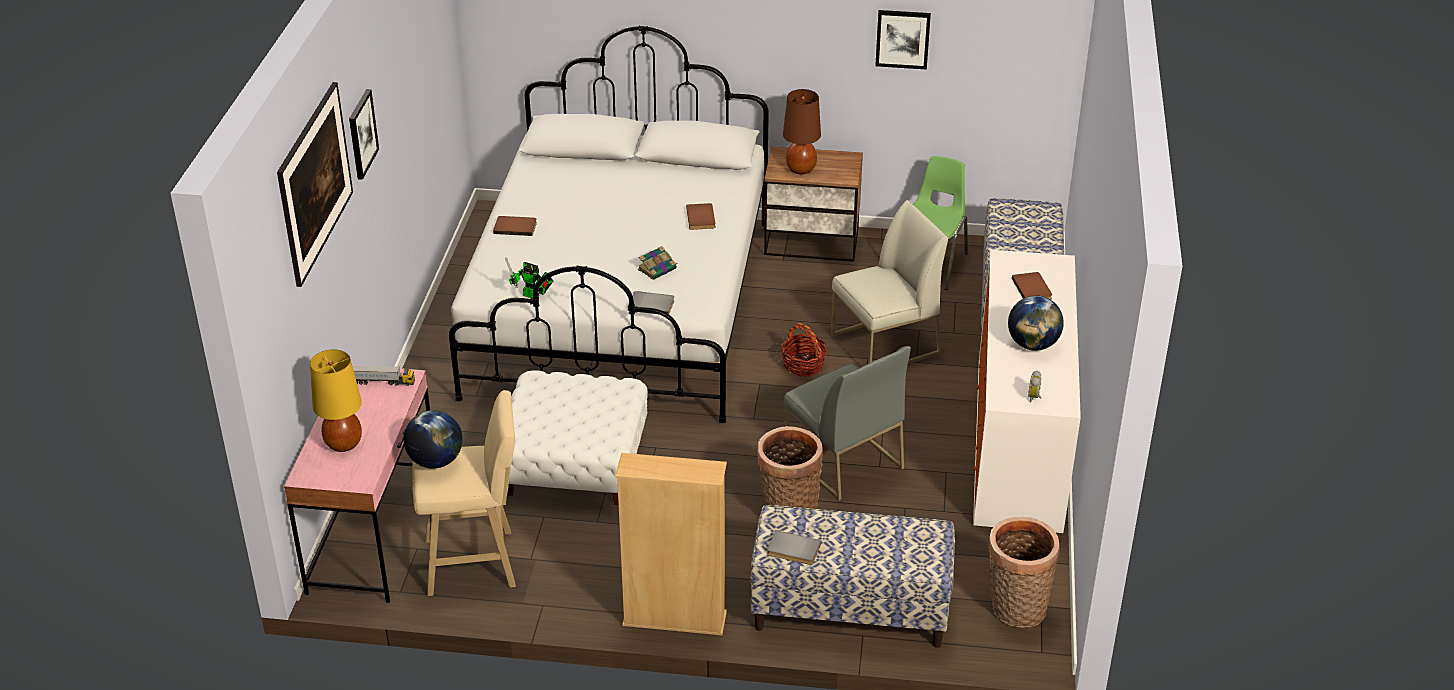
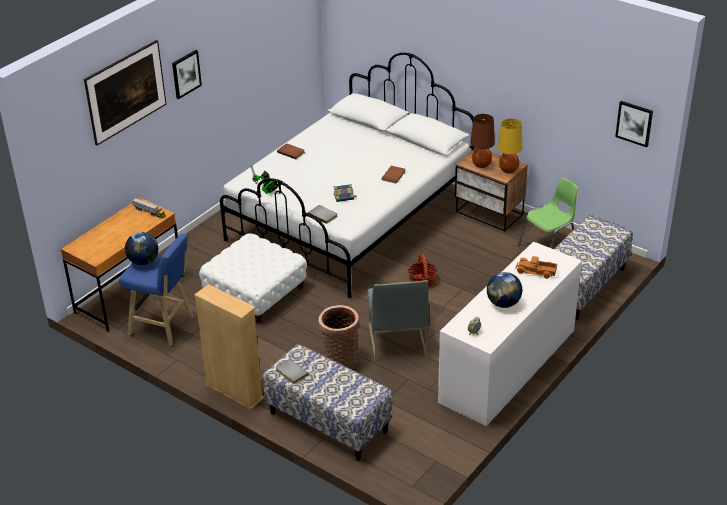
camera: 30 degrees right, 0 degrees up
(344, 444) = (104, 237): yellow table lamp -> yellow table lamp (509, 169)
(374, 533) = (129, 294): pink desk -> brown desk
(476, 563) = (164, 326): beige stool -> blue stool
(885, 345) = (479, 284): white chair -> none
(902, 38) = (554, 97): picture -> picture (634, 123)
(1015, 610) = (419, 458): basket -> none
(1033, 289) = (536, 272): brown book -> toy truck

